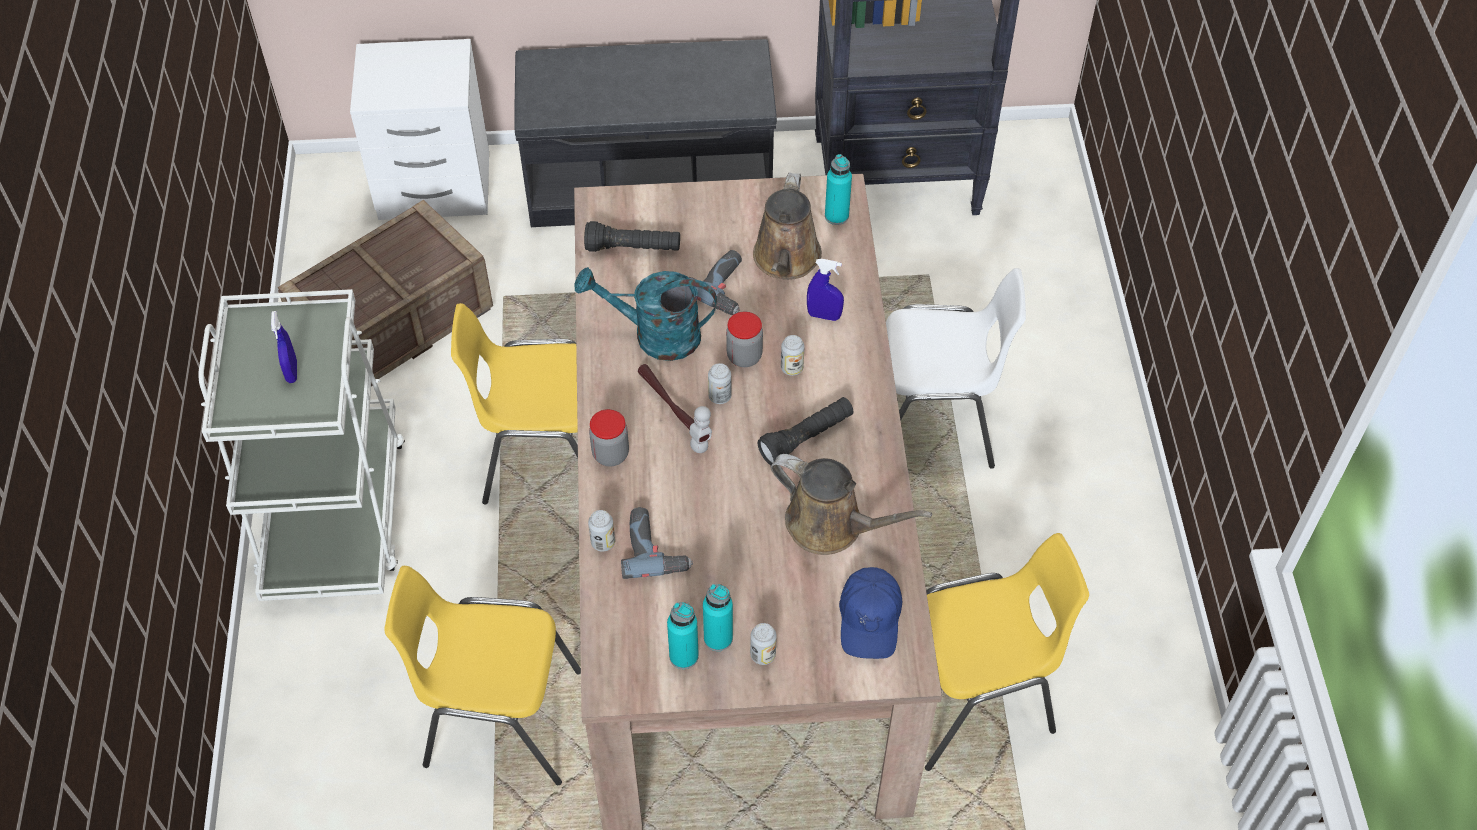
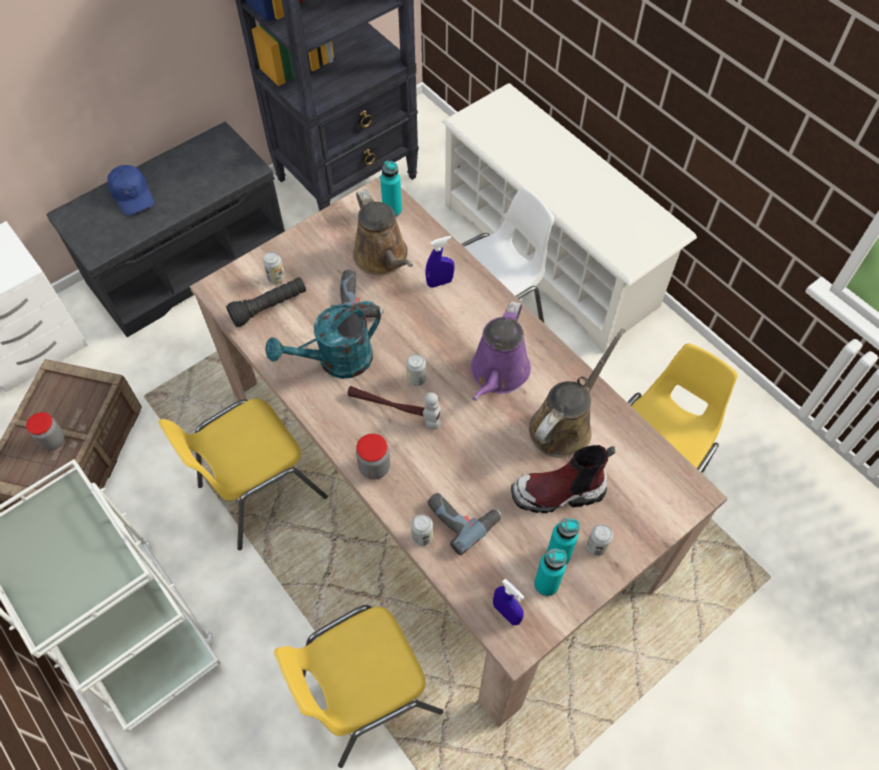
camera: 35 degrees left, 5 degrees up
(292, 371) = (70, 554): blue spray bottle -> blue spray bottle (506, 613)
(744, 356) = (410, 341): jar -> jar (53, 440)
(769, 584) = (559, 492): none -> boot
(792, 368) = (448, 331): can -> can (276, 278)
(806, 438) = (498, 374): black flashlight -> purple watering can
(832, 525) = (564, 425): brown watering can -> brown watering can turned 45 degrees counterclockwise
(870, 619) = (641, 474): blue cap -> blue cap (132, 195)
(1072, 389) = (550, 255): none -> white shoe rack

